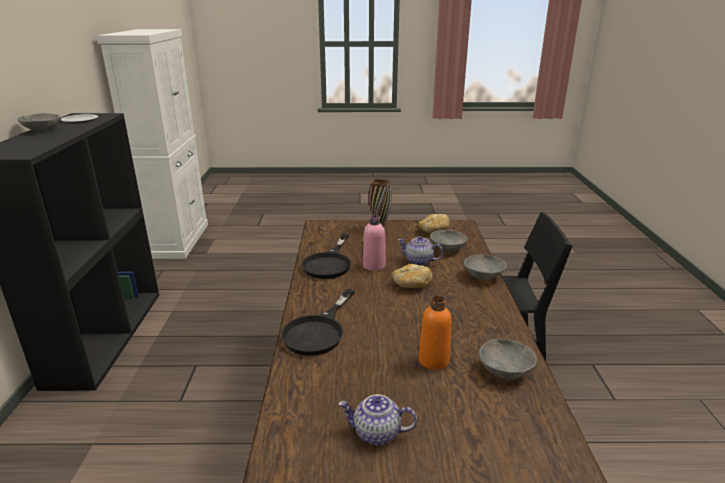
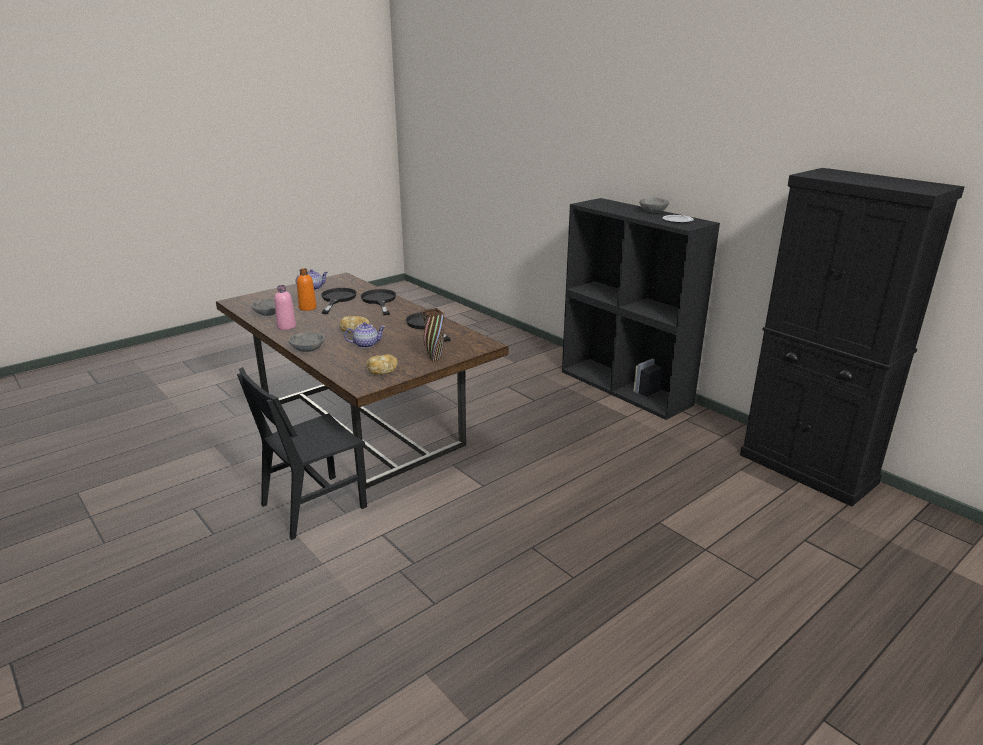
camera: 140 degrees right, 0 degrees up
(178, 240) = (807, 469): white cabinet -> black cabinet
(370, 365) = (337, 299): none -> black frying pan
(374, 266) = (395, 333): pink bottle -> pink bottle (286, 327)
(447, 249) = (353, 360): grey bowl -> none

